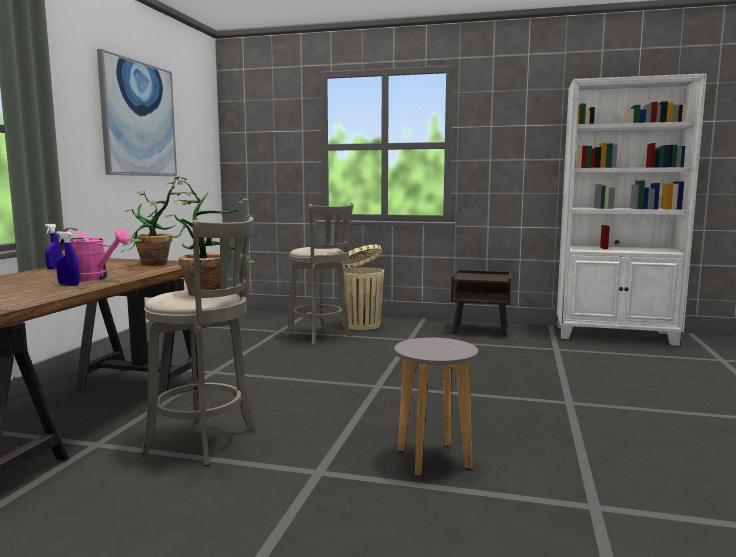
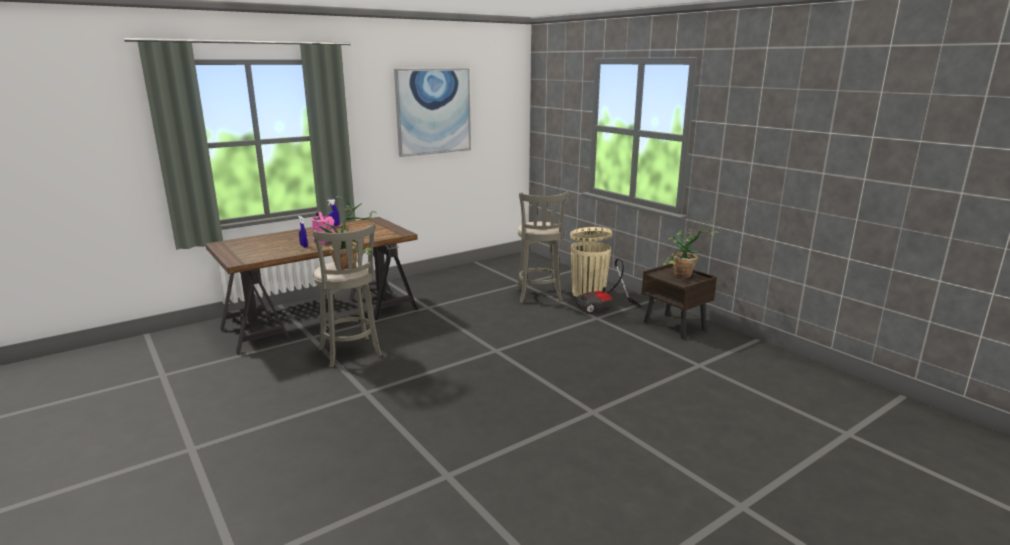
camera: 40 degrees right, 10 degrees up
(155, 265) = (382, 232): potted plant -> potted plant (683, 276)
(400, 332) = (604, 309): none -> vacuum cleaner
(433, 459) = (428, 410): grey stool -> none
(616, 336) = (799, 371): white bookcase -> none

